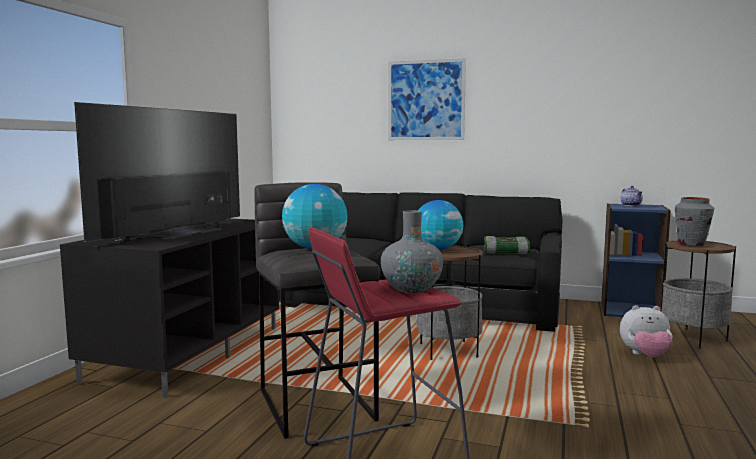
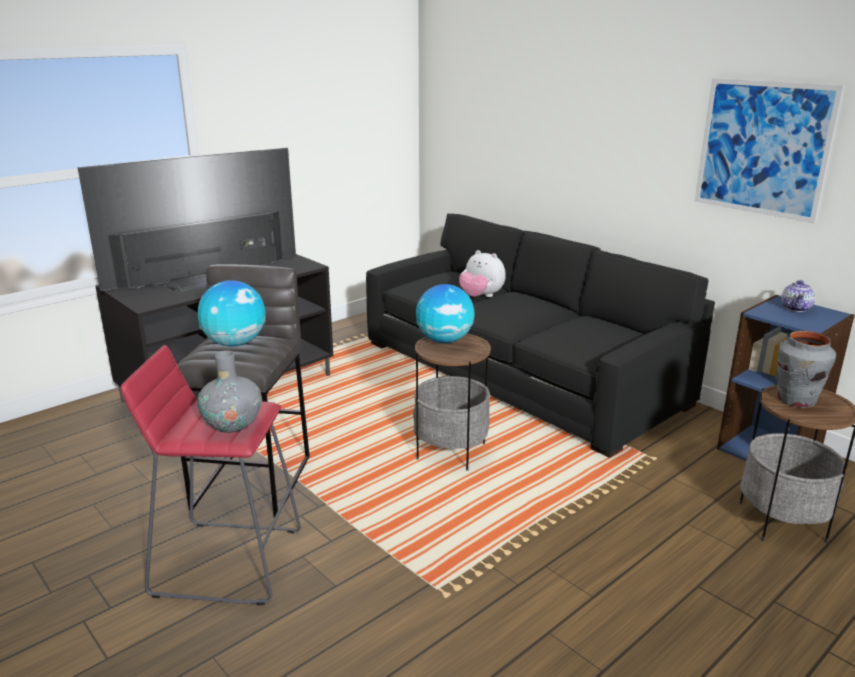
camera: 30 degrees right, 15 degrees up
(426, 100) = (571, 110): picture -> picture (763, 148)
(505, 252) = (588, 342): book -> none
(645, 356) = (665, 528): plush toy -> plush toy (481, 297)

